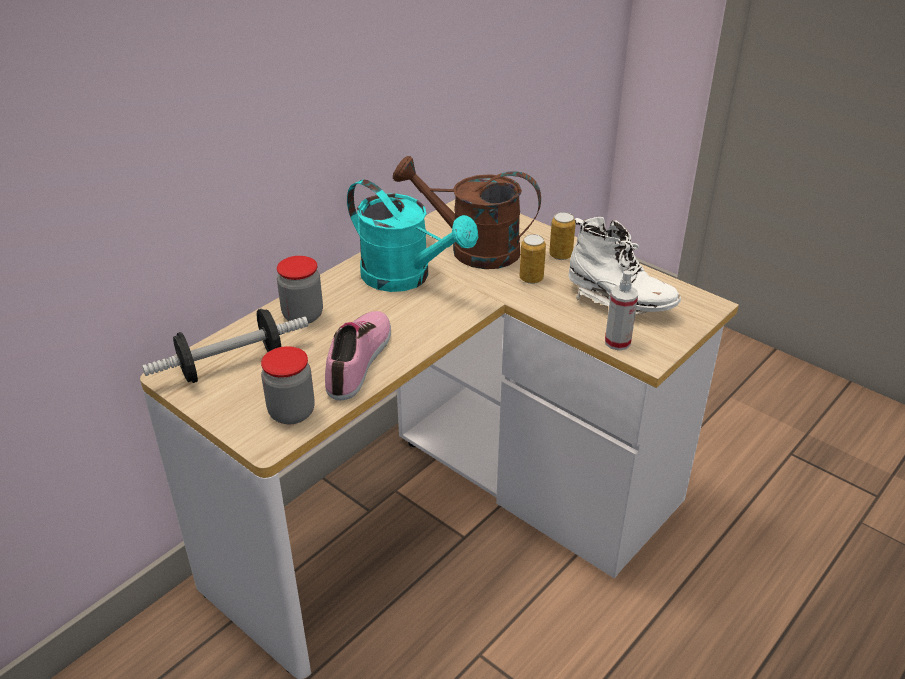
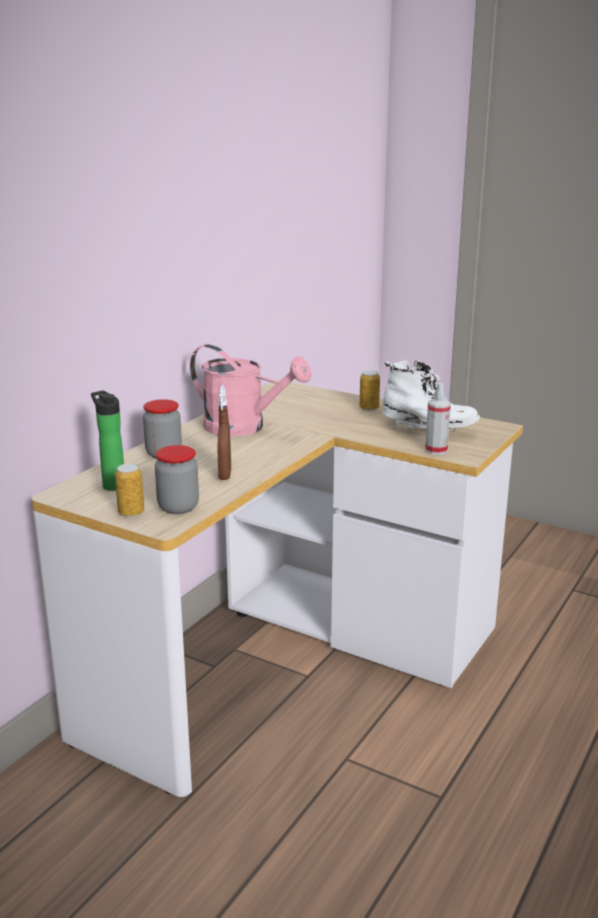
camera: 10 degrees left, 15 degrees down
(231, 365) = (112, 485): dumbbell -> bottle
(359, 360) = (225, 474): shoe -> brown spray bottle
(406, 278) = (244, 428): turquoise watering can -> pink watering can
(472, 249) = (294, 409): brown watering can -> none
(531, 278) = (350, 422): can -> can (131, 513)

